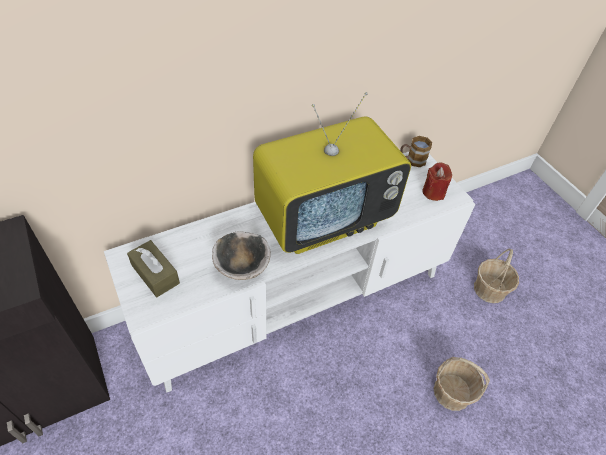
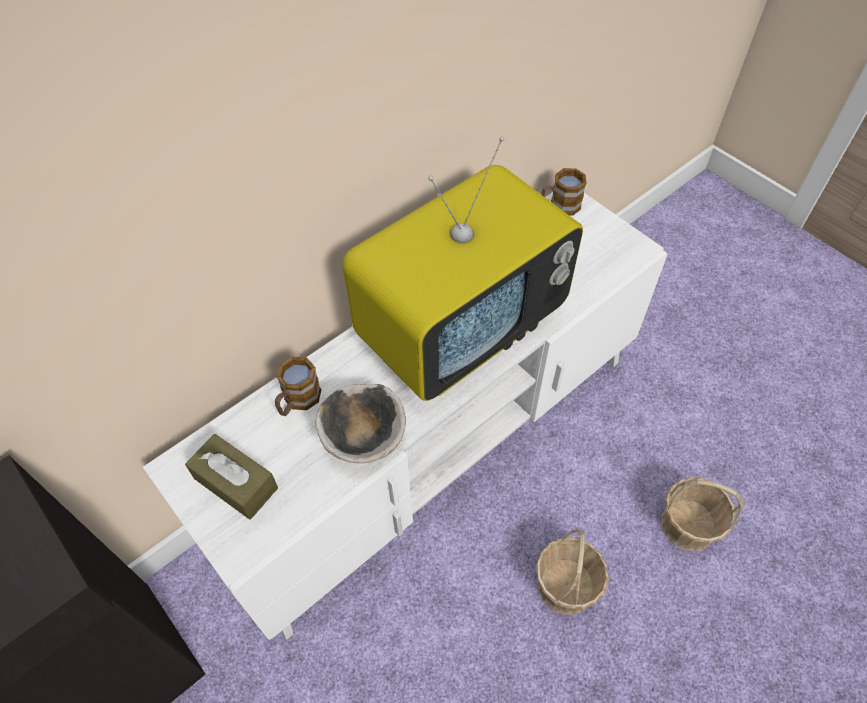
camera: 10 degrees left, 5 degrees up
(209, 236) = (298, 401): none -> mug
(433, 192) = (604, 249): red candle -> none
(490, 289) = (699, 362): basket -> basket (566, 585)

